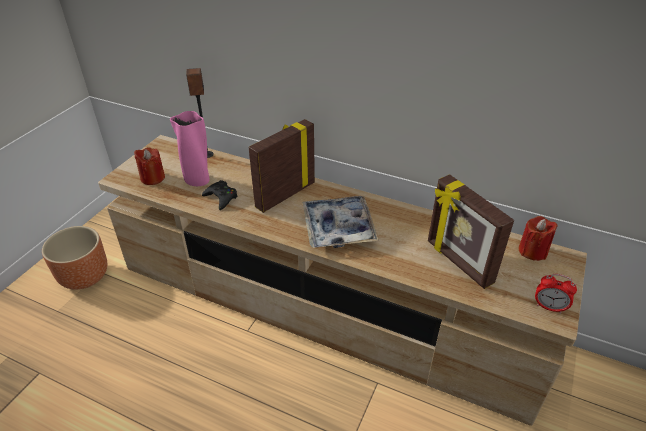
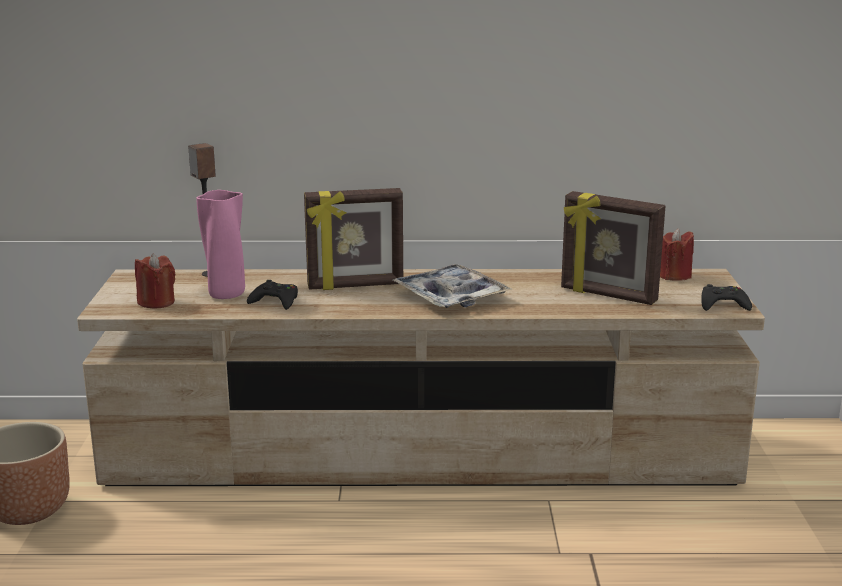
camera: 25 degrees left, 20 degrees down
(284, 194) = (355, 286): picture frame -> picture frame turned 120 degrees counterclockwise
(549, 307) = (723, 304): alarm clock -> black game controller

